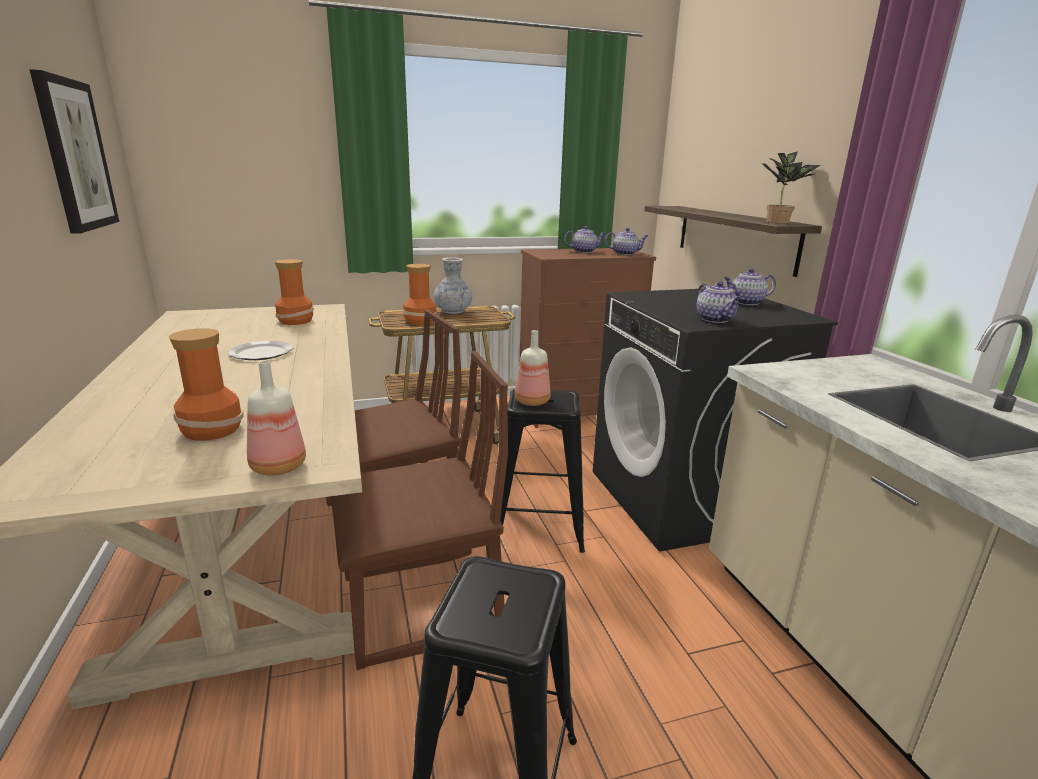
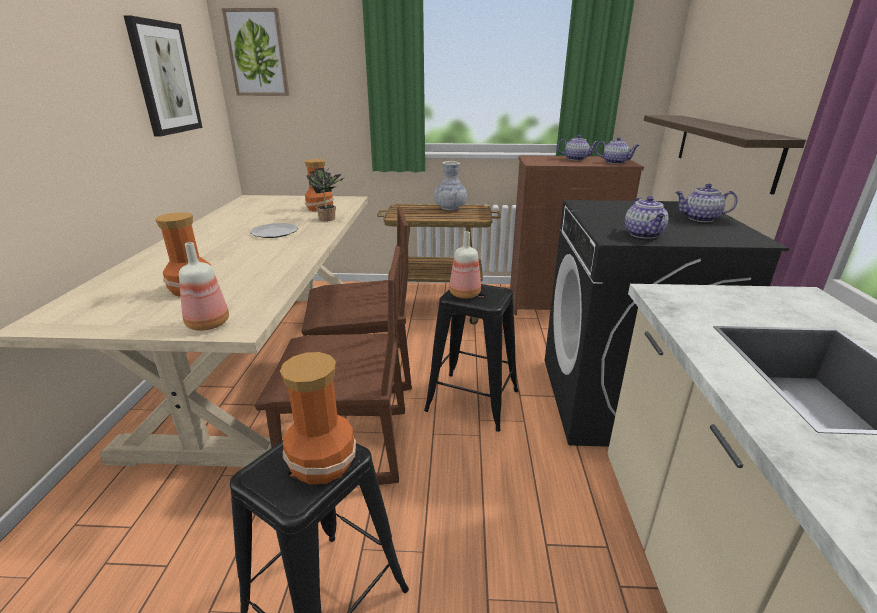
camera: 20 degrees right, 5 degrees up
(184, 127) = (257, 53): none -> picture
(419, 321) = (416, 215): vase -> vase (320, 463)
(779, 222) = (758, 134): potted plant -> potted plant (329, 218)

